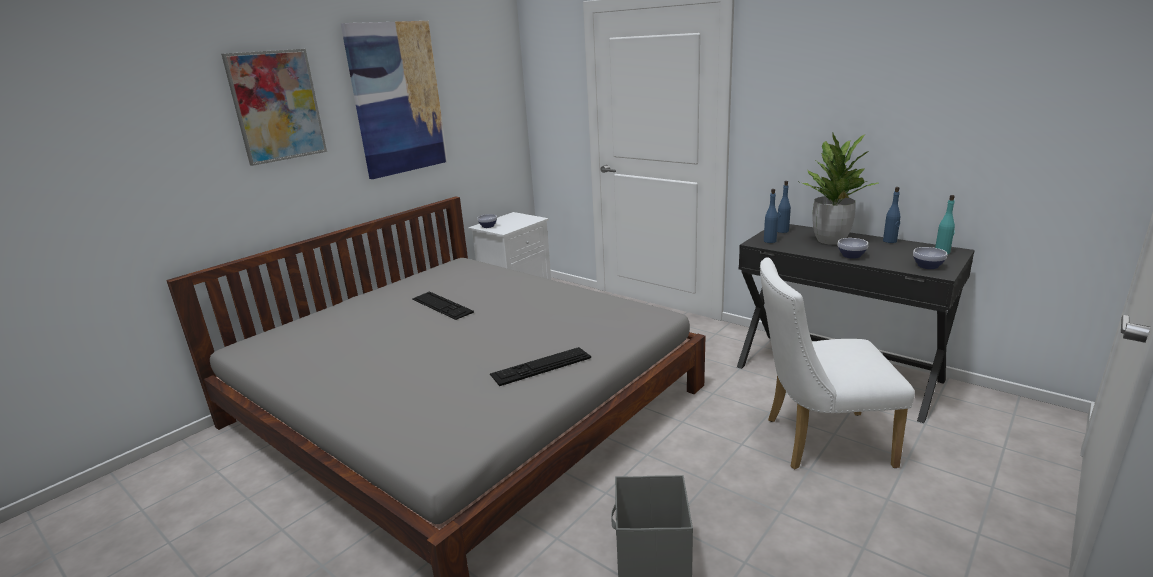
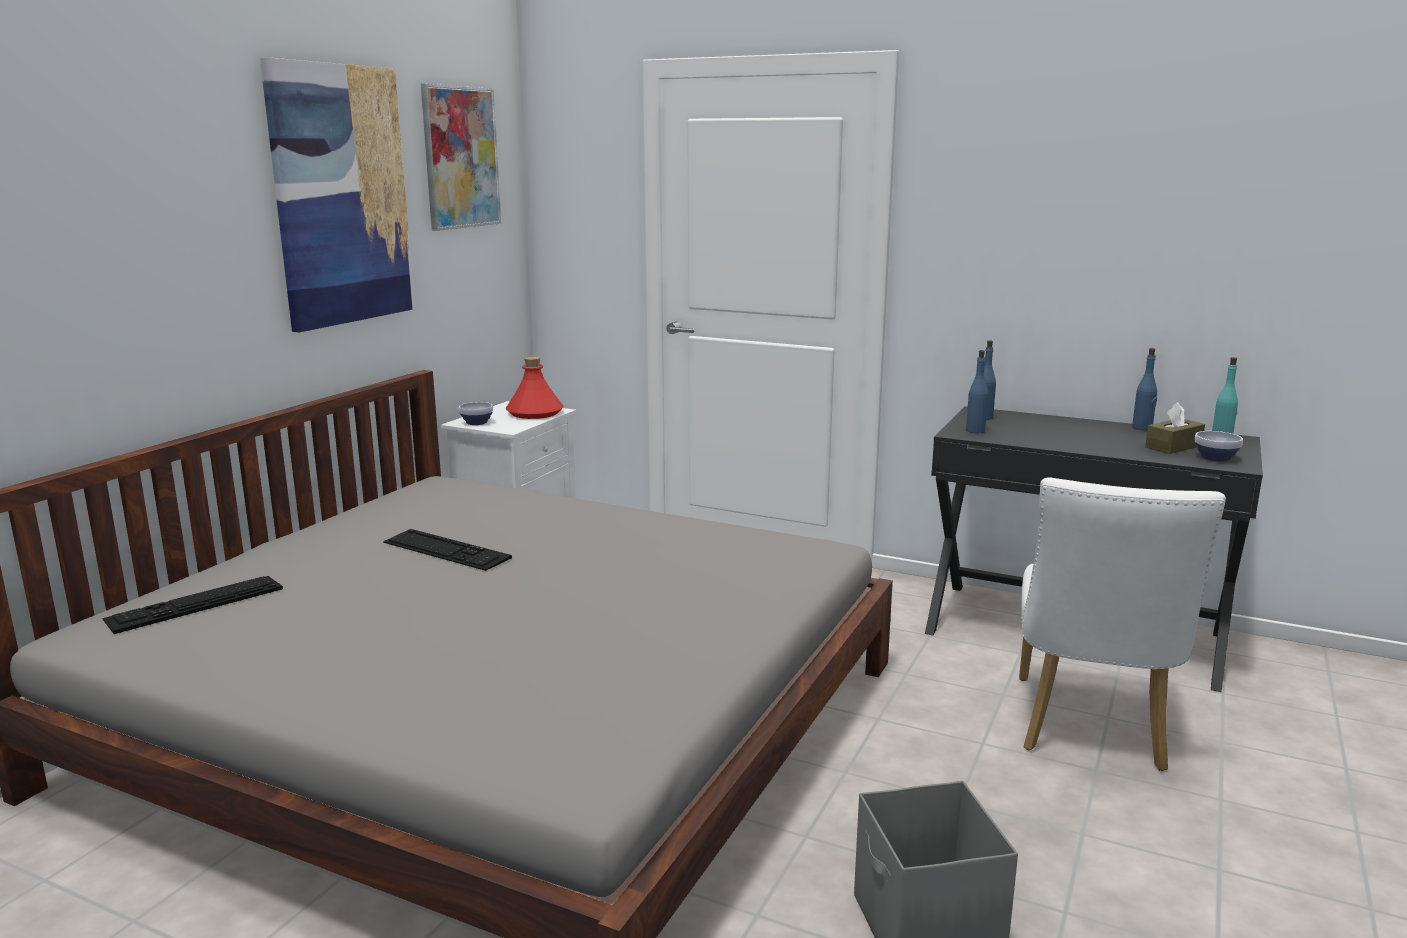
camera: 15 degrees left, 5 degrees down
(277, 106) = (150, 191): picture -> picture (461, 158)
(524, 220) = (535, 413): none -> red bottle
(541, 366) = (680, 631): keyboard -> keyboard (195, 603)
(818, 441) = (1090, 730): white chair -> white chair turned 60 degrees counterclockwise
(830, 240) = (1061, 428): potted plant -> none
(851, 255) = (1104, 447): bowl -> none
(902, 256) = (1173, 446): none -> brown tissue box

